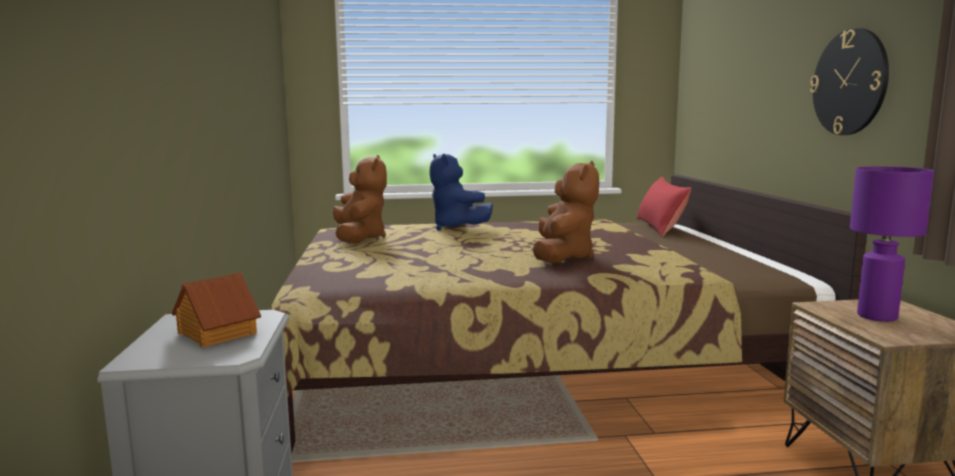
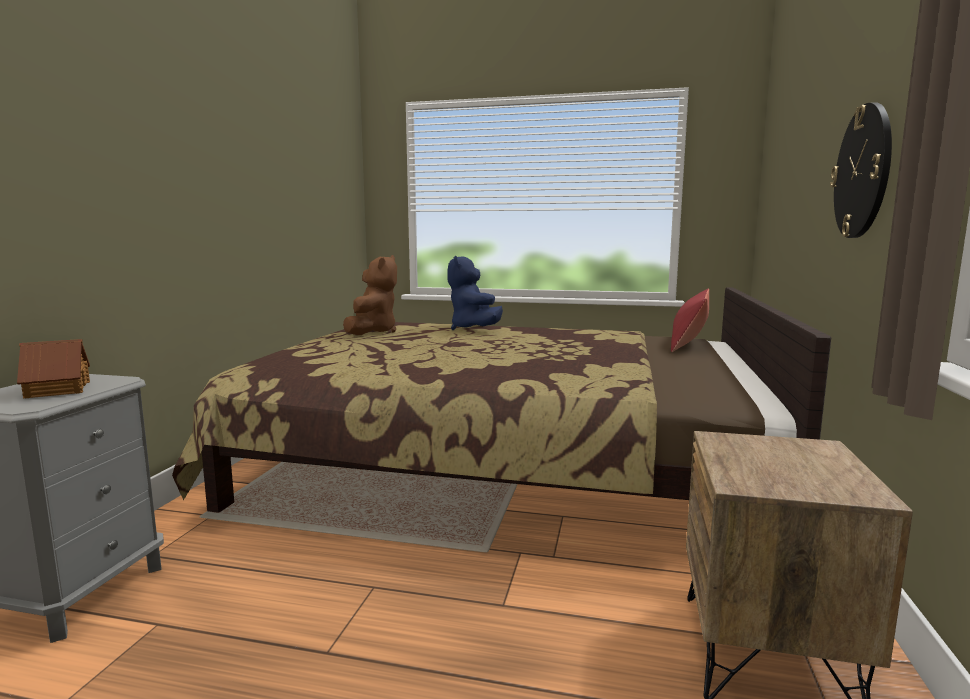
camera: 20 degrees right, 0 degrees up
(563, 257) = (516, 361): brown plush toy -> none
(876, 317) = (770, 459): purple table lamp -> none

